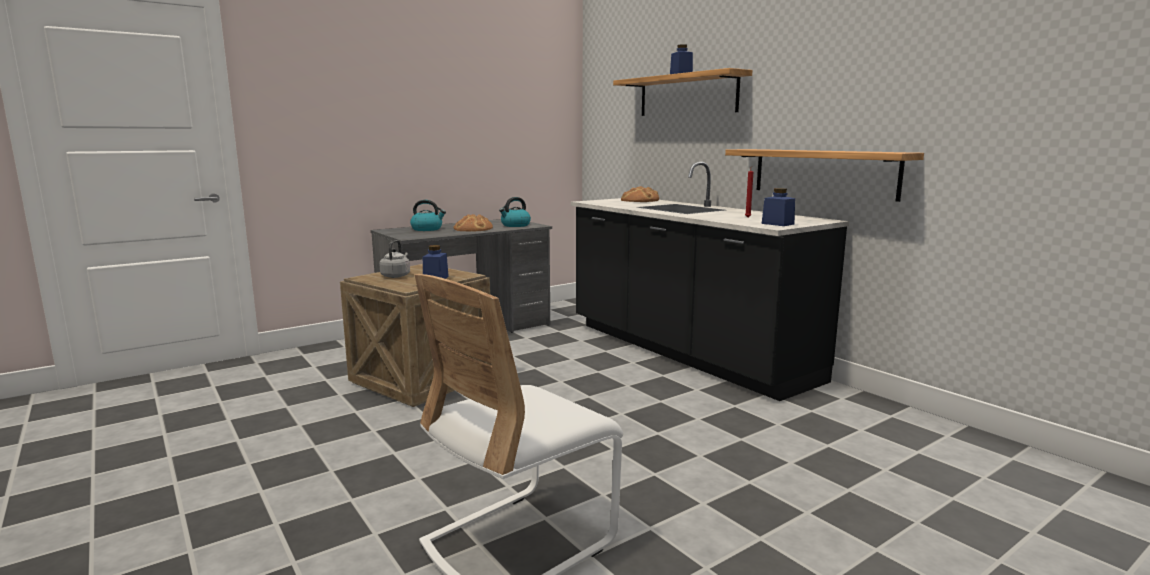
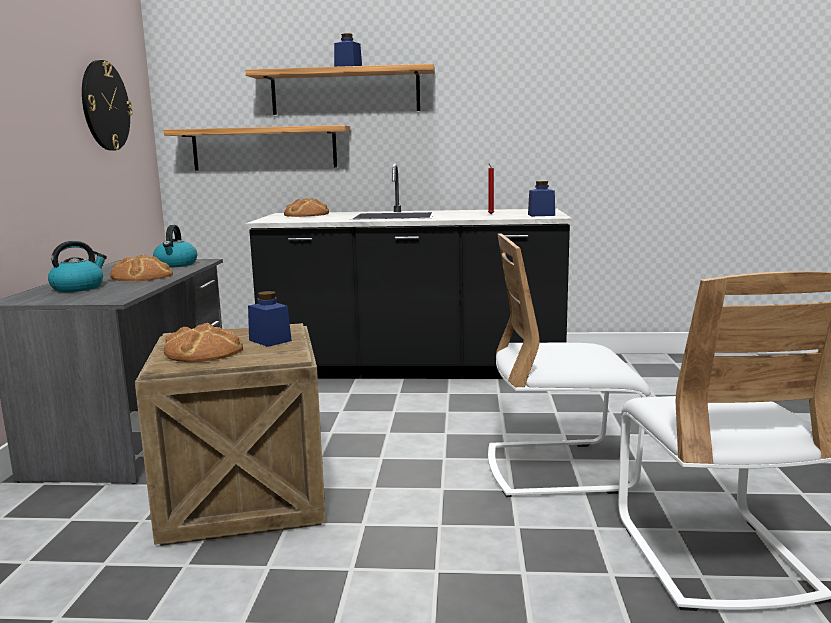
camera: 50 degrees left, 0 degrees up
(396, 276) = (203, 352): grey kettle -> bread
(520, 111) = (105, 106): none -> wall clock
(589, 448) = (558, 468): none -> white chair
(823, 173) = (525, 167): shelf -> shelf (264, 148)

